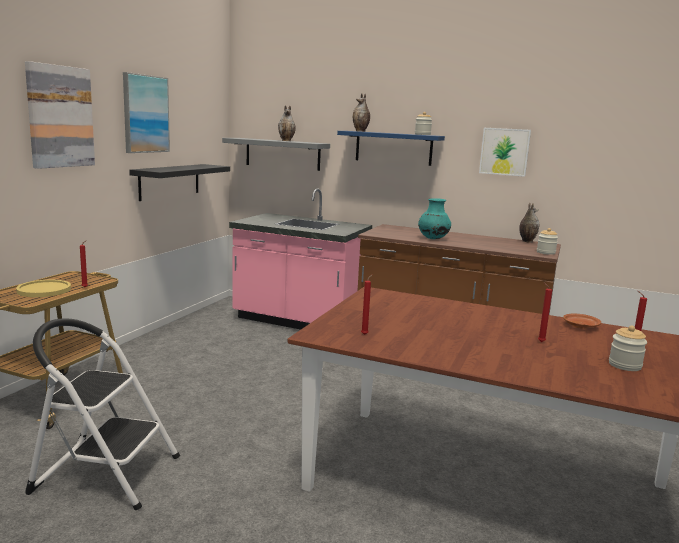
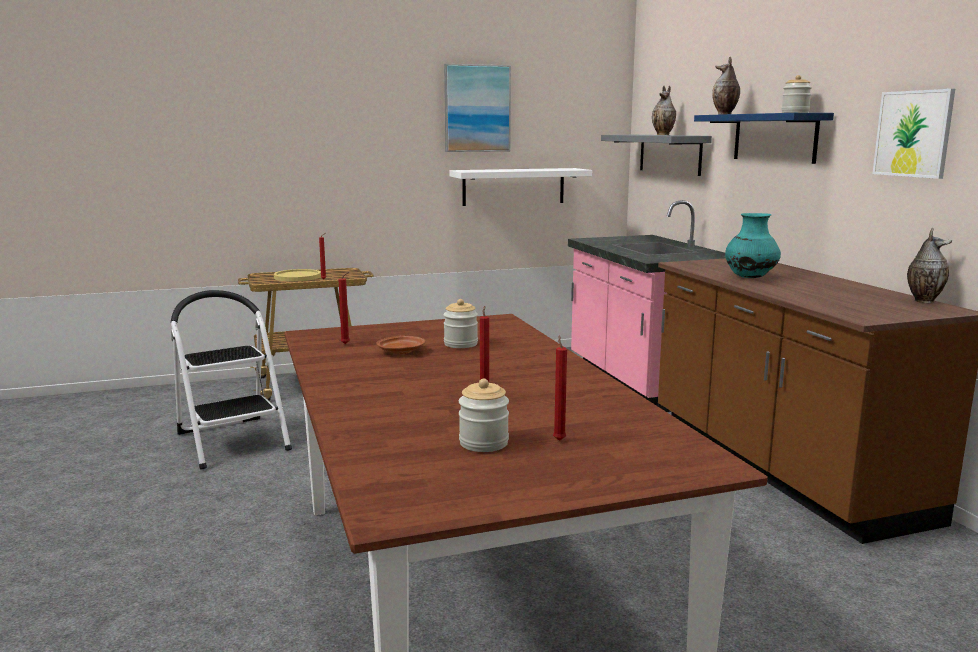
camera: 50 degrees right, 0 degrees up
(60, 116) = (358, 114): picture -> none
(169, 181) = (513, 186): black shelf -> white shelf
(546, 252) = (881, 316): jar -> jar (460, 344)
(580, 326) = (610, 402): brown plate -> brown plate (401, 351)

